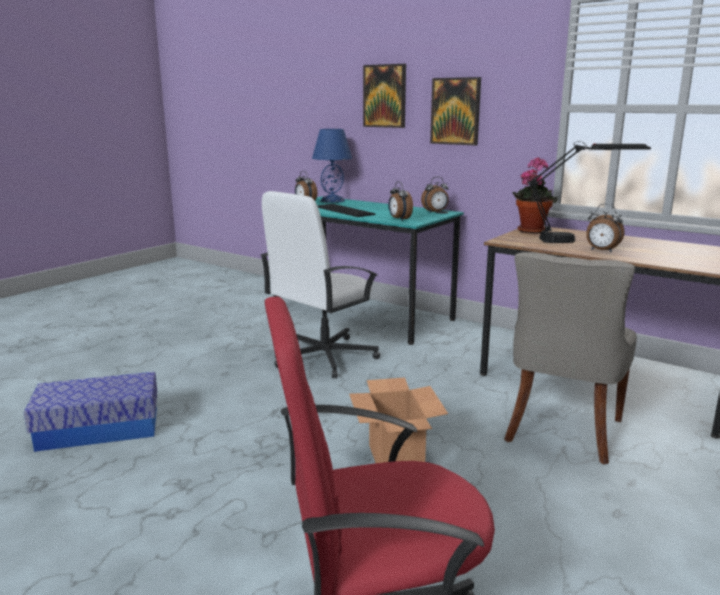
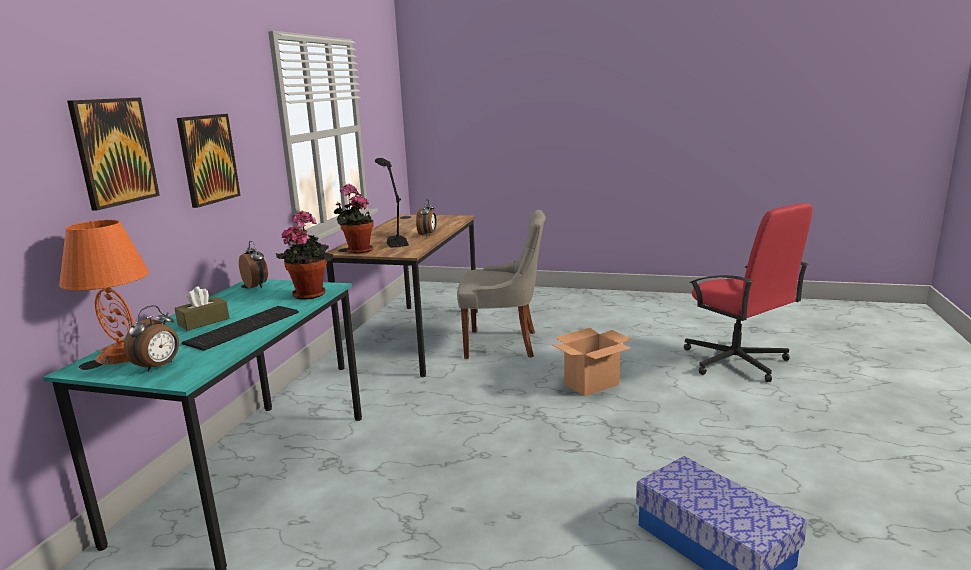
camera: 110 degrees left, 0 degrees up
(323, 357) = (423, 461): white office chair -> none
(332, 200) = (121, 354): blue table lamp -> orange table lamp
(367, 207) = (203, 322): none -> brown tissue box
(399, 219) = (310, 293): alarm clock -> potted plant

